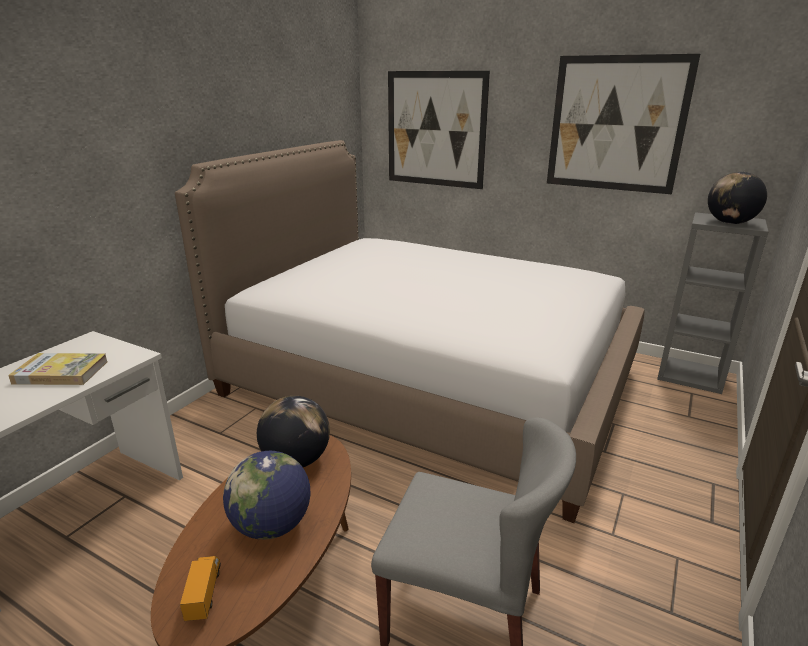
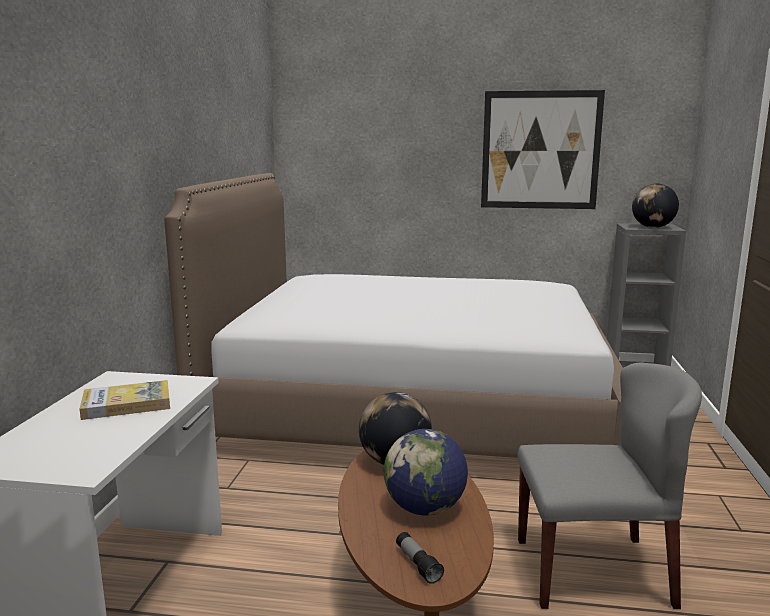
camera: 20 degrees left, 10 degrees down
(204, 595) = (418, 564): toy truck -> flashlight
(435, 130) = (362, 161): picture -> none

